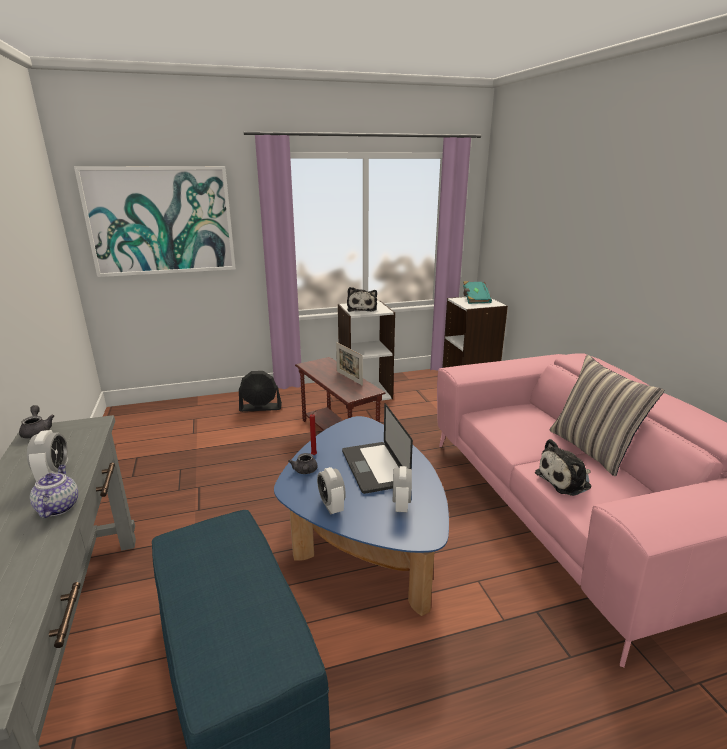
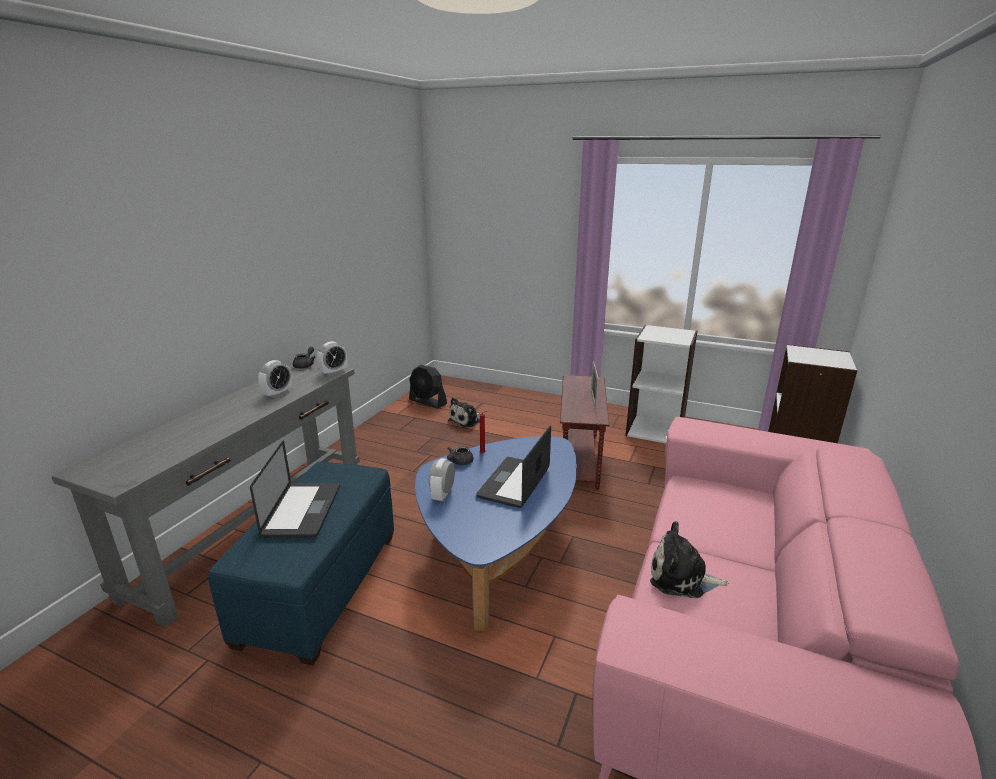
camera: 40 degrees right, 0 degrees up
(58, 507) = (256, 411): teapot -> none
(161, 221) = (495, 219): picture -> none
(219, 595) = (302, 511): none -> laptop
(261, 407) = (542, 411): black fan -> black fan (427, 402)
(362, 309) = (661, 334): plush toy -> plush toy (466, 420)
(401, 505) = (493, 519): alarm clock -> alarm clock (333, 372)
(475, 299) = (823, 354): turquoise book -> none
(592, 449) = (771, 568): pillow -> none

